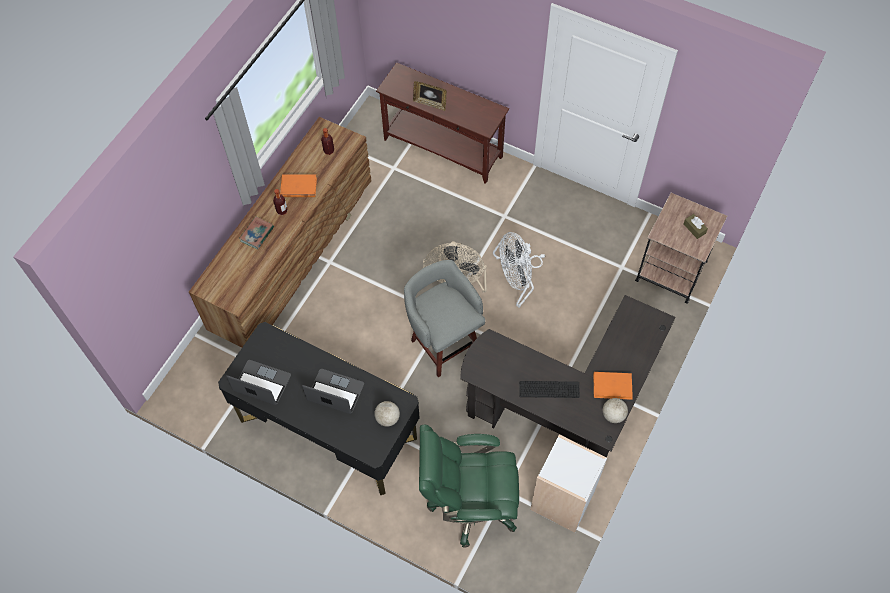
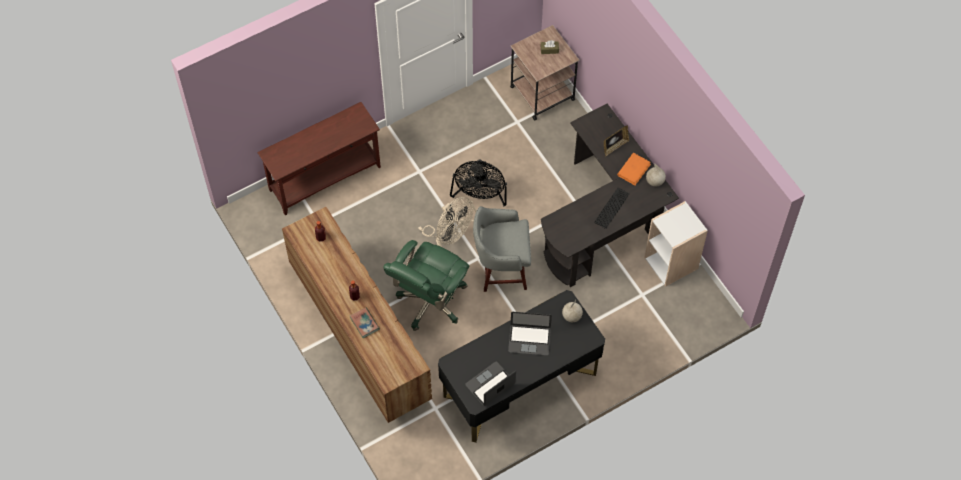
camera: 60 degrees left, 0 degrees up
(298, 187) = (341, 275): orange book -> none
(335, 392) = (529, 339): laptop -> laptop turned 135 degrees counterclockwise
(430, 103) = (317, 150): picture frame -> picture frame (614, 146)
(469, 505) = (638, 322): green office chair -> green office chair (429, 303)
(518, 276) = (478, 191): white fan -> black fan

